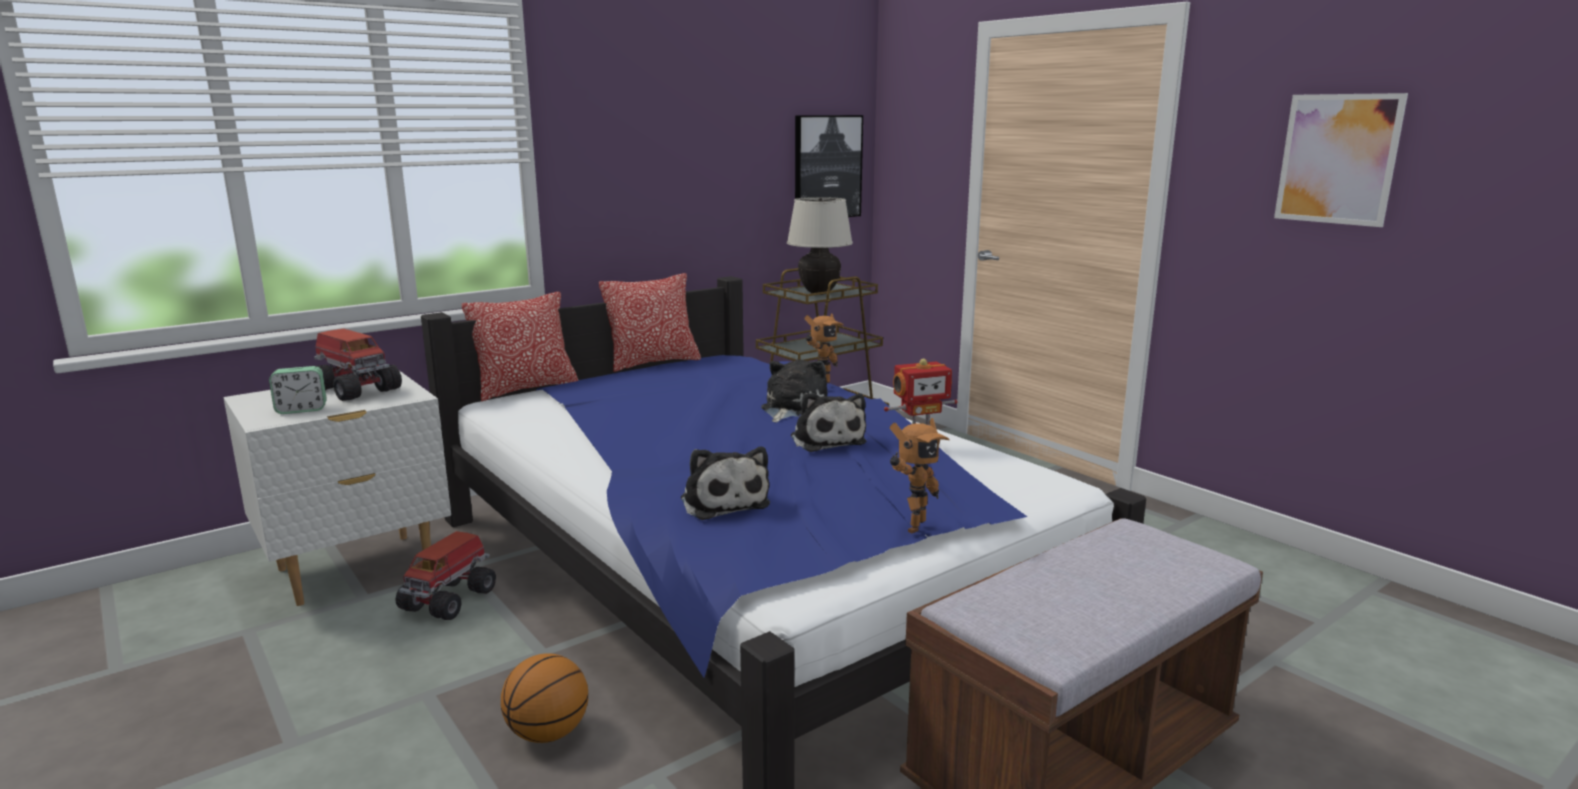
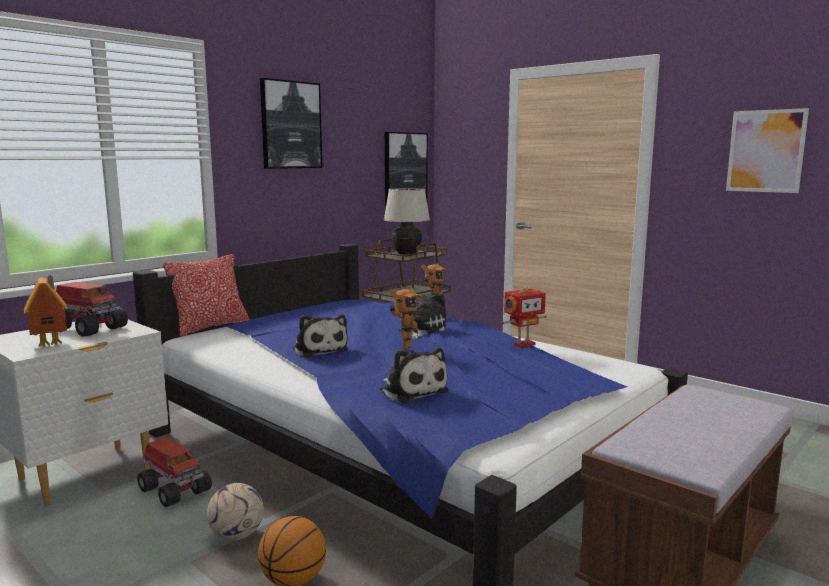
camera: 10 degrees left, 5 degrees down
(301, 410) = (52, 344): alarm clock -> toy house
(450, 599) = (174, 490): toy truck -> toy truck turned 60 degrees counterclockwise
(503, 666) = (237, 535): none -> football
(650, 111) = (290, 125): none -> picture
(653, 362) = (299, 306): pillow -> none
(826, 440) = (459, 347): plush toy -> plush toy (319, 350)
(911, 525) = (557, 396): toy robot -> toy robot (403, 349)

